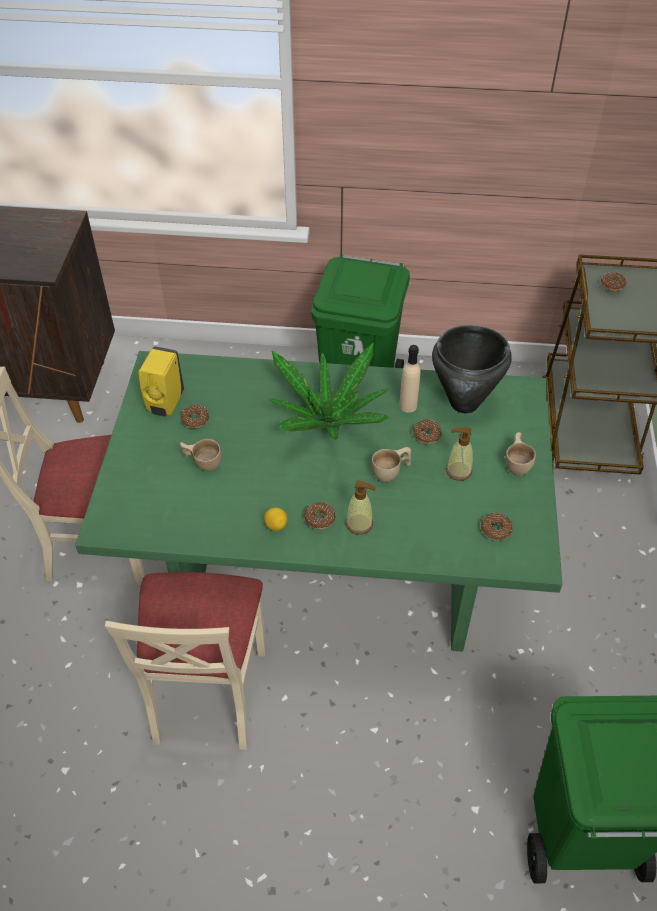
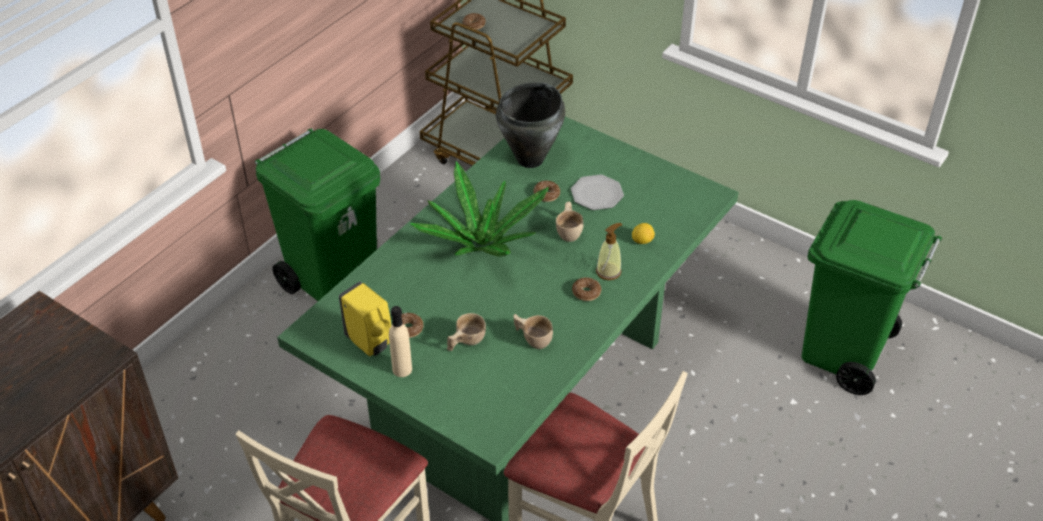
camera: 60 degrees left, 5 degrees down
(276, 525) = (573, 321): lemon -> lemon (642, 241)
(408, 406) = (506, 191): beige bottle -> beige bottle (402, 369)
(458, 471) = (597, 194): soap dispenser -> plate
(495, 530) = (668, 201): donut -> none
(518, 463) = (614, 160): beige cup -> beige cup (532, 338)

